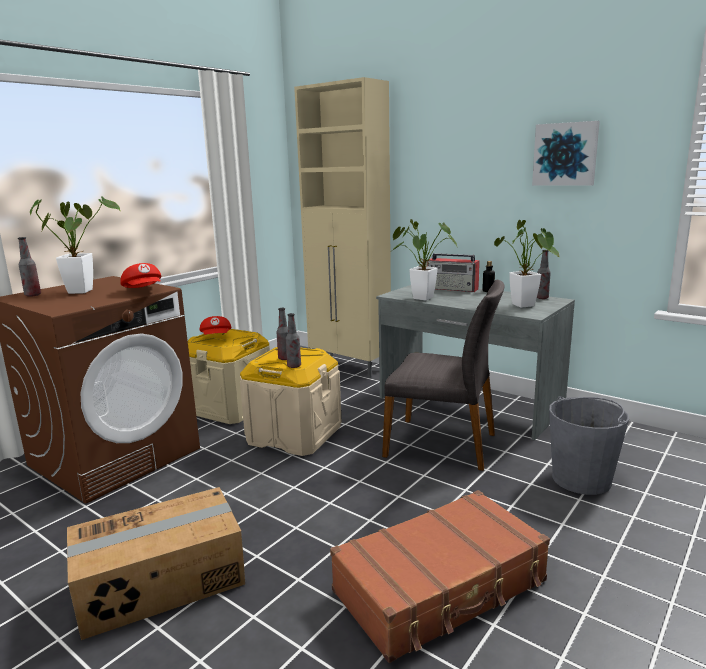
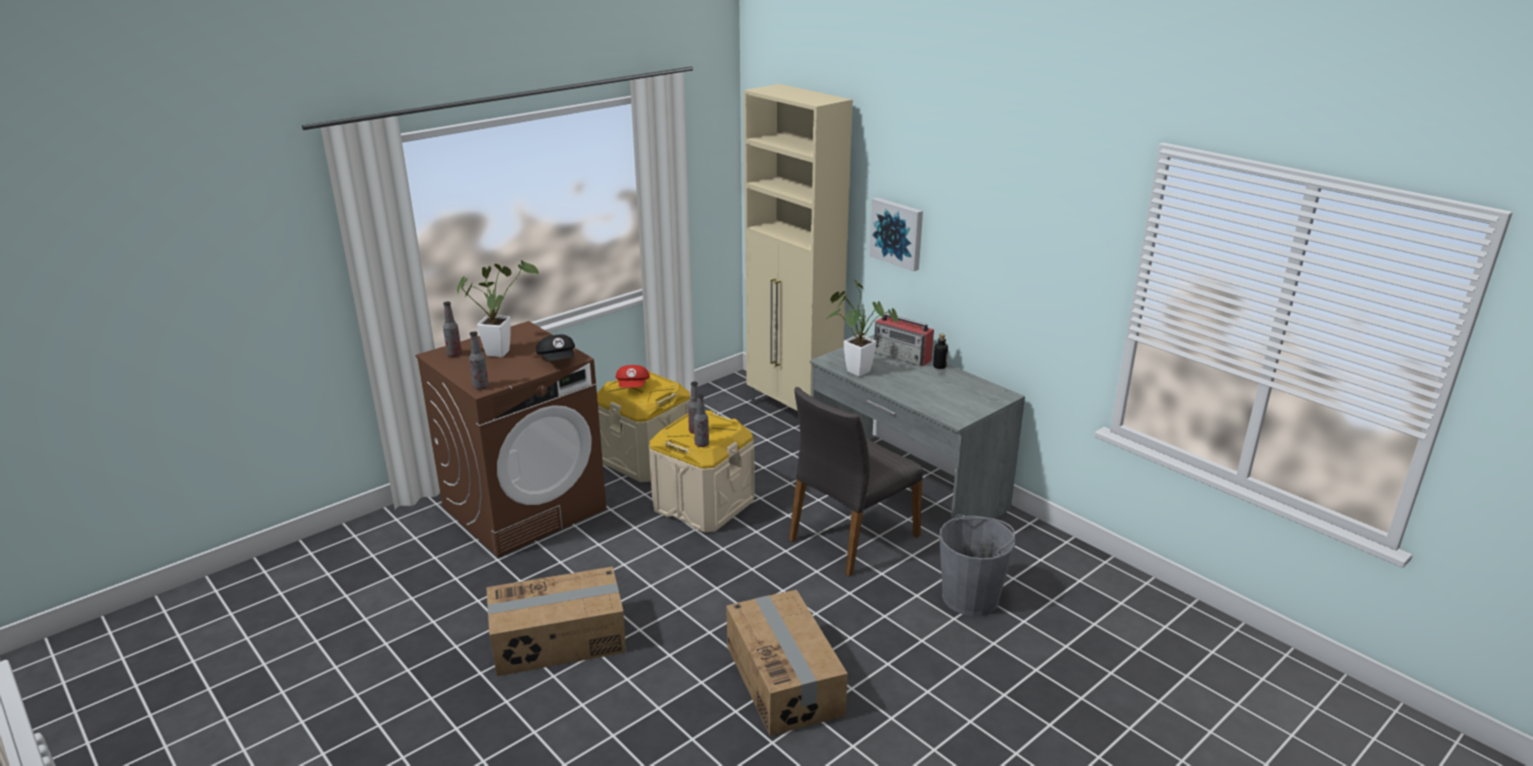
camera: 10 degrees right, 10 degrees up
(144, 291) = (558, 360): red cap -> black cap
(441, 587) = (784, 679): brown suitcase -> cardboard box
(442, 444) = (851, 537): grey chair -> grey chair turned 105 degrees clockwise
(525, 306) = (960, 403): potted plant -> none
(542, 298) = (990, 388): bottle -> bottle (481, 387)
(565, 154) = (1026, 237): picture -> picture (897, 233)

